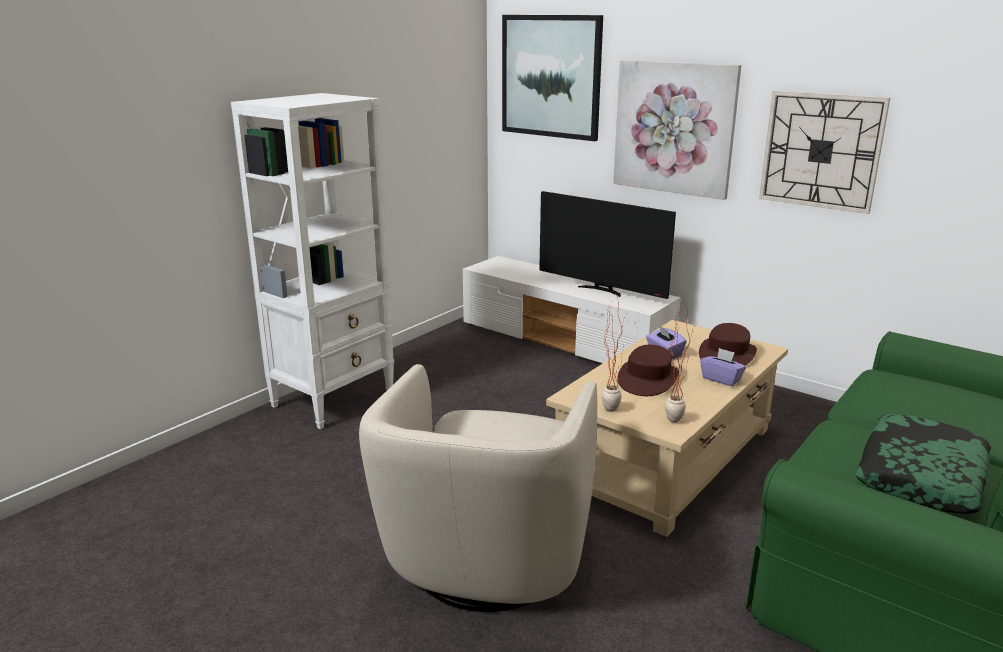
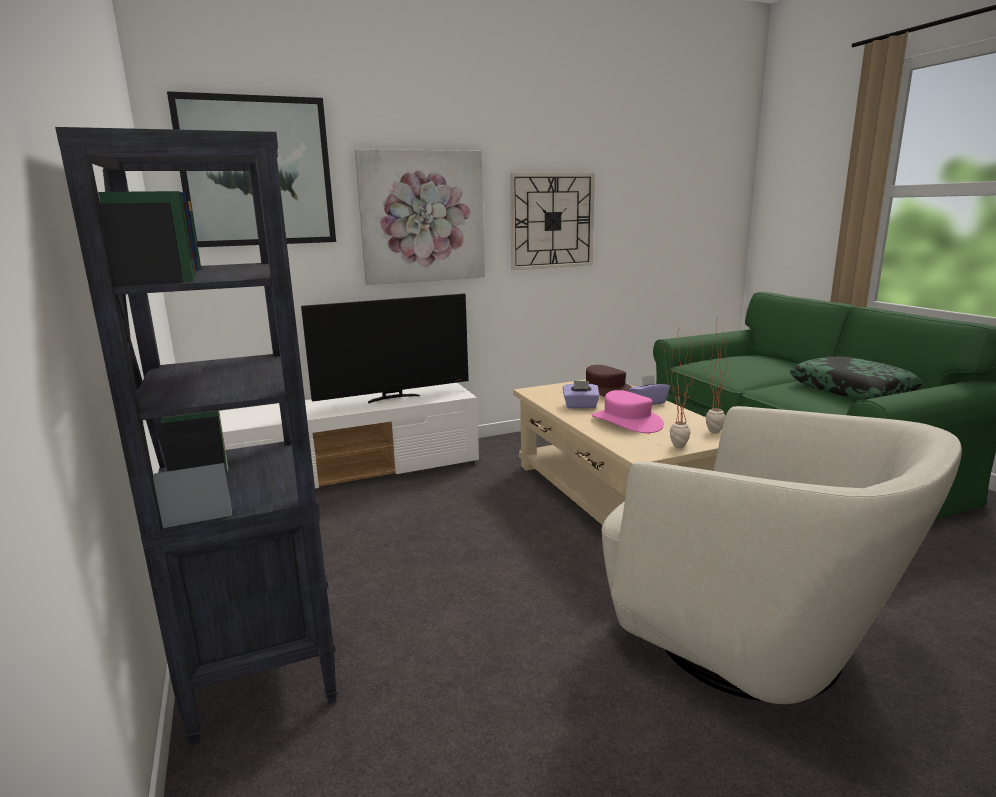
camera: 60 degrees left, 5 degrees down
(334, 399) = (262, 664): white bookcase -> black bookcase
(648, 379) = (627, 421): brown hat -> pink hat

